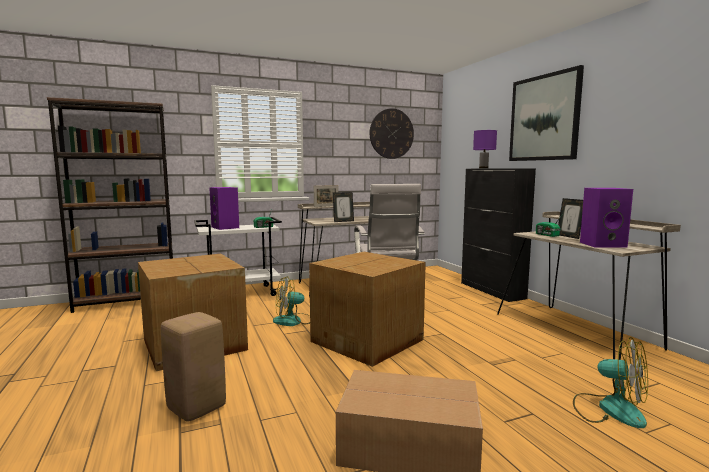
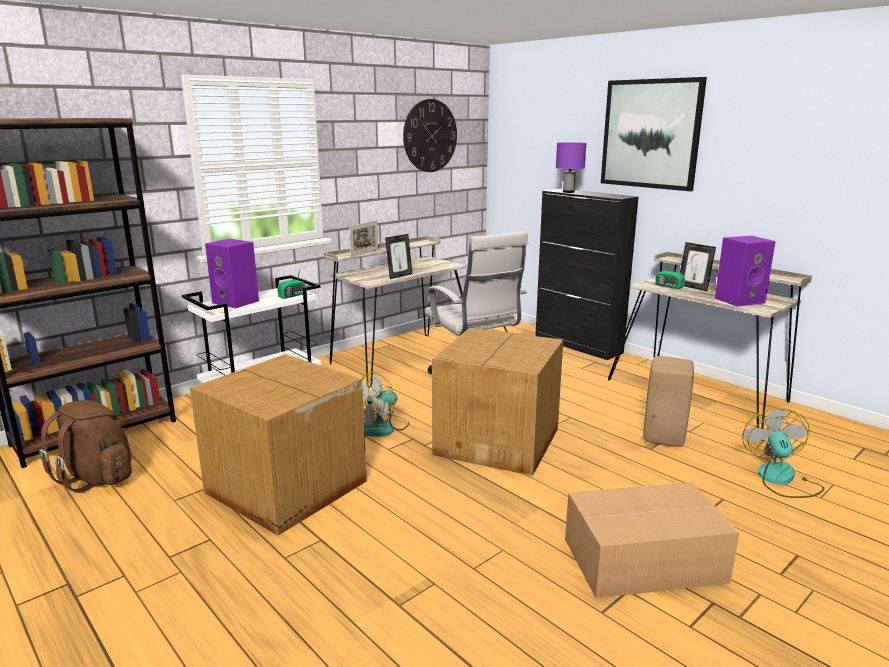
camera: 20 degrees left, 10 degrees up
(99, 323) = (98, 478): none -> brown backpack
(195, 408) = (384, 572): beige stool -> beige stool (663, 438)
(609, 409) = (781, 480): fan -> fan turned 105 degrees counterclockwise

